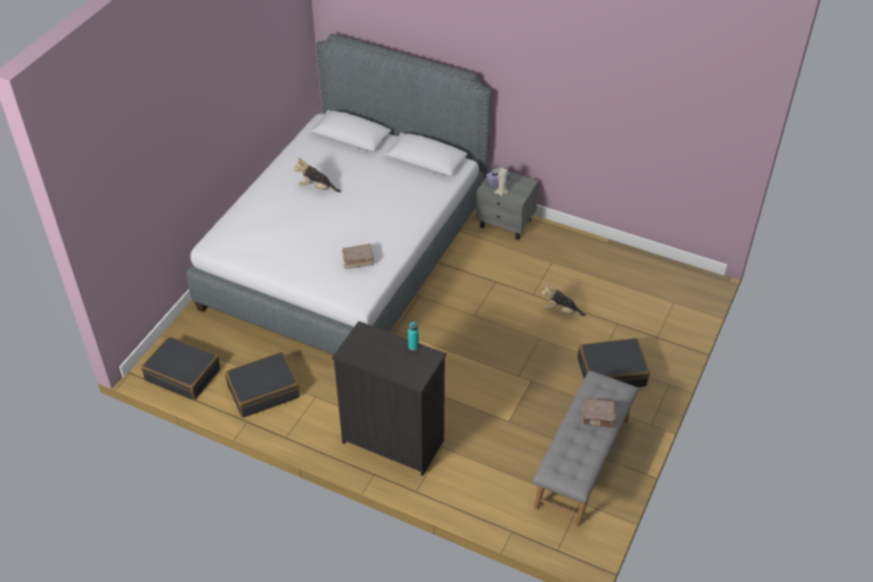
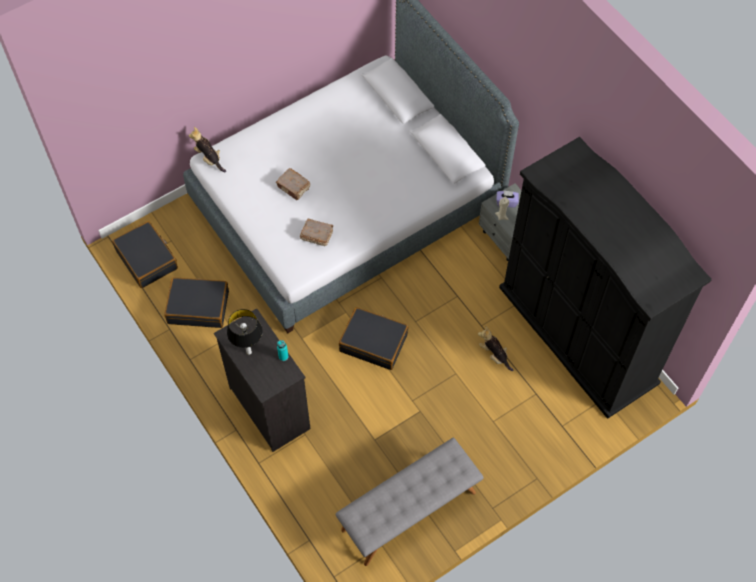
camera: 30 degrees right, 15 degrees up
(317, 188) = (331, 141): plush toy -> plush toy (209, 158)
(378, 357) = (249, 352): none -> table lamp
(598, 417) = (426, 488): brown book -> brown book (293, 187)
(611, 372) = (495, 439): black suitcase -> black suitcase (373, 342)
(616, 267) = (578, 334): none -> black wardrobe

